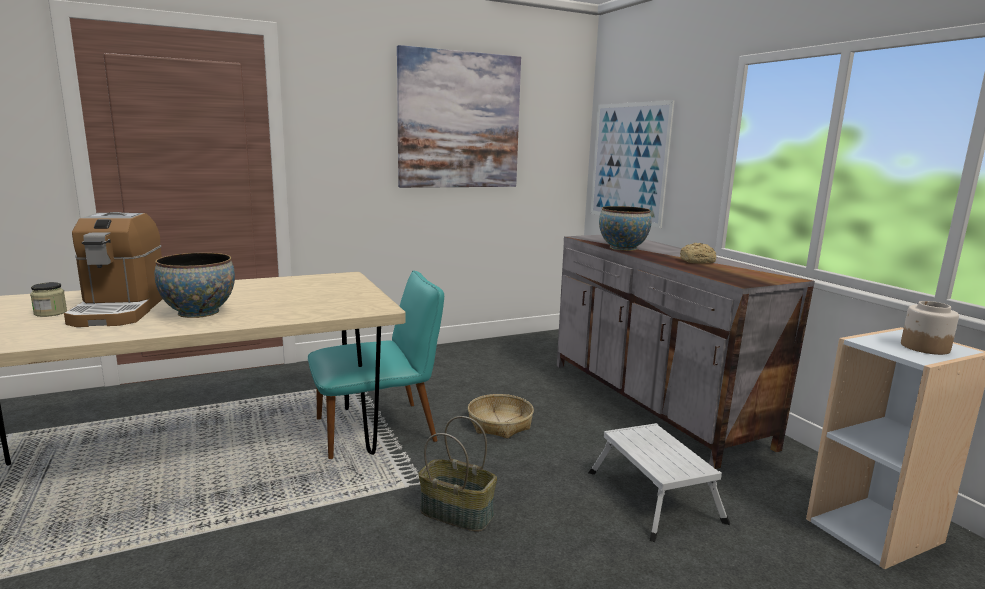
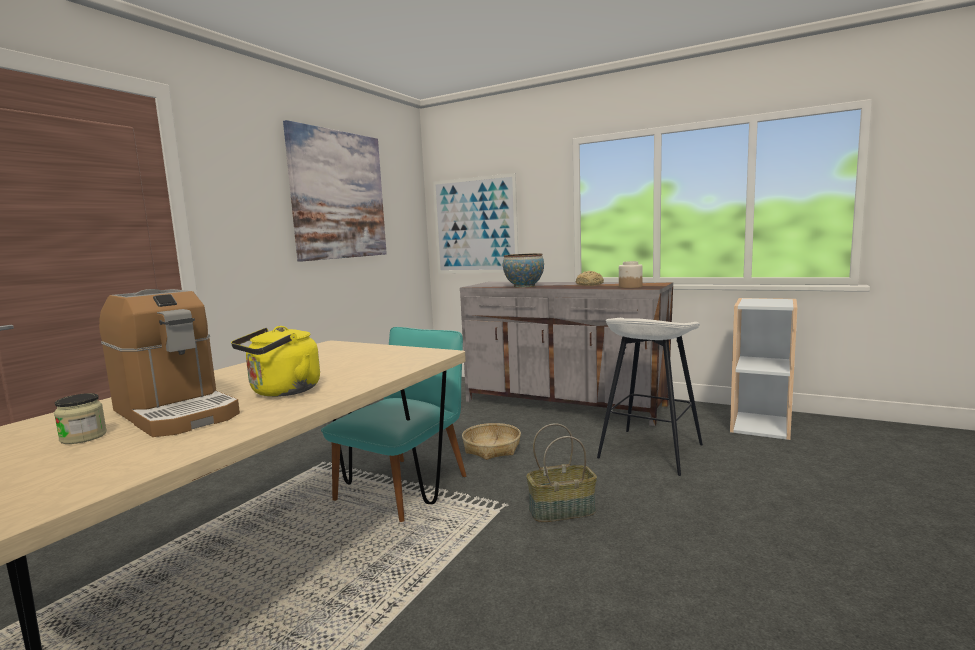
camera: 35 degrees left, 5 degrees down
(199, 312) = (282, 392): bowl -> yellow kettle
(653, 496) = (650, 451): white step ladder -> white stool
(924, 347) = (772, 301): jar -> jar (630, 287)

